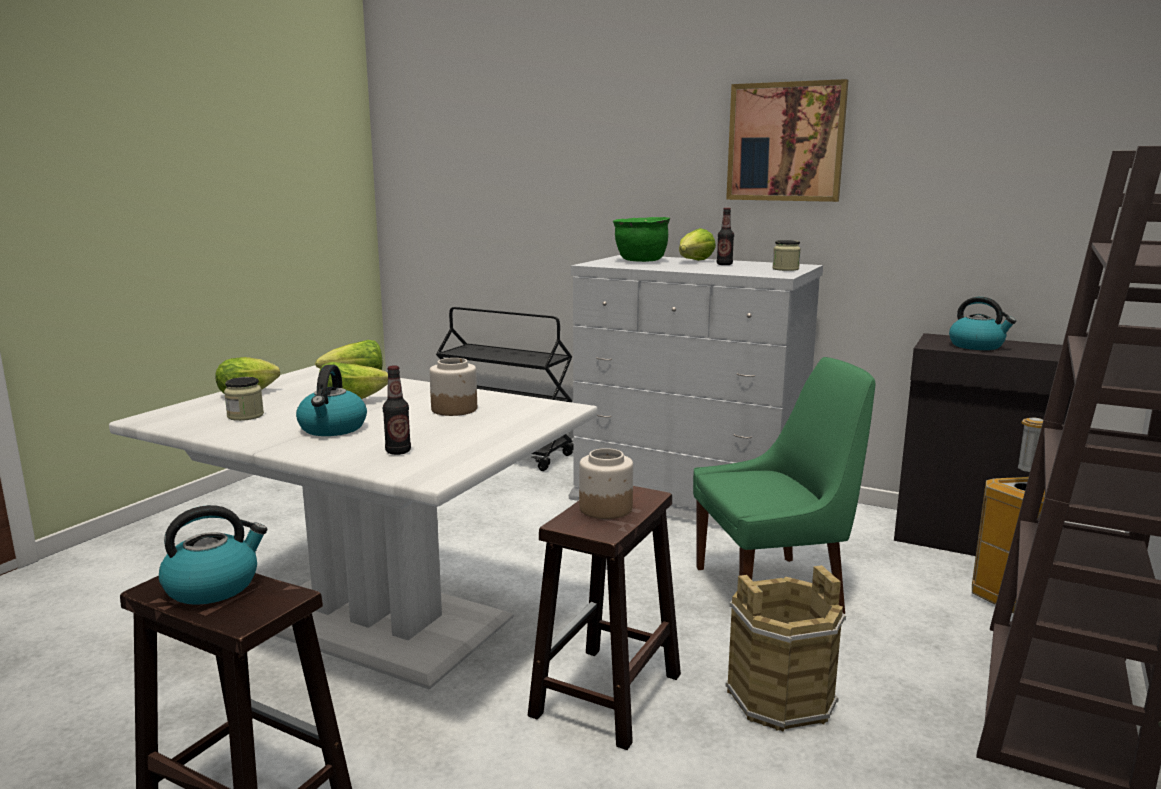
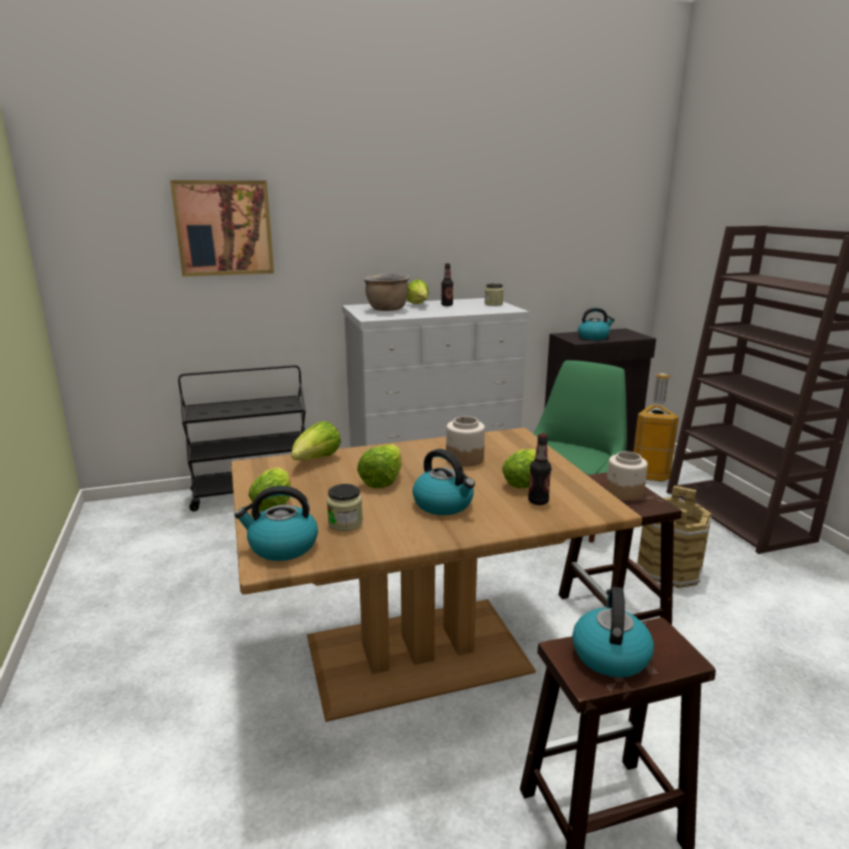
camera: 45 degrees left, 5 degrees up
(178, 414) = (282, 546): none -> kettle
(375, 622) = (418, 656): white dining table -> brown dining table
(439, 437) = (524, 482): none -> lettuce
(641, 261) = (387, 310): green cooking pot -> brown cooking pot
(785, 142) = (460, 212): picture -> picture (224, 228)

